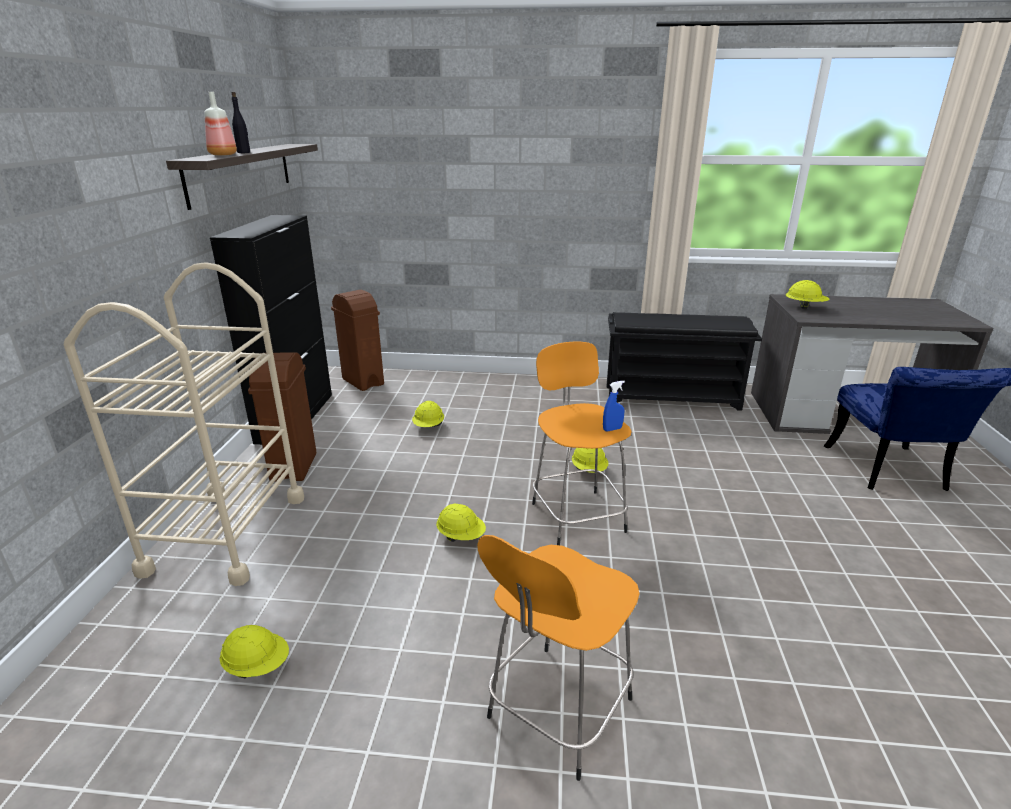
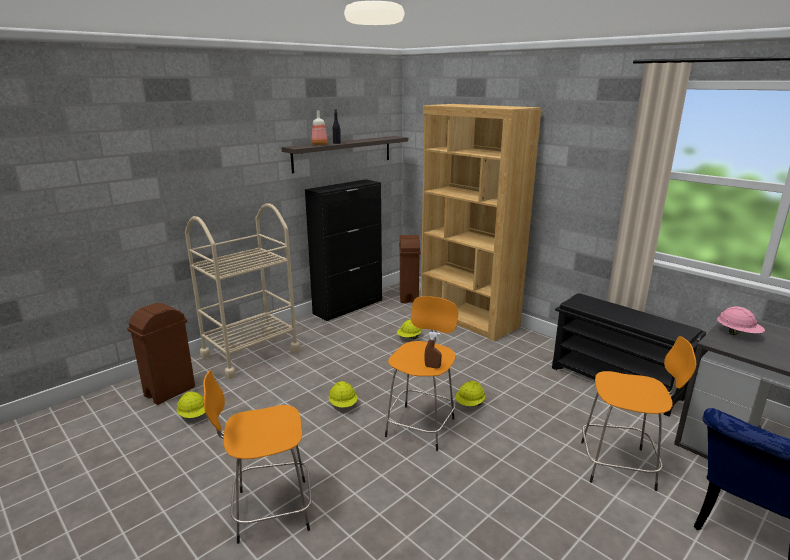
camera: 40 degrees right, 5 degrees down
(294, 466) = (315, 333): brown trash can -> brown trash can (170, 391)
(464, 383) = (468, 318): none -> brown bookcase
(612, 429) = (432, 367): blue spray bottle -> brown spray bottle
(768, 466) = (620, 465): none -> orange stool
(805, 307) = (737, 334): yellow hard hat -> pink hard hat

